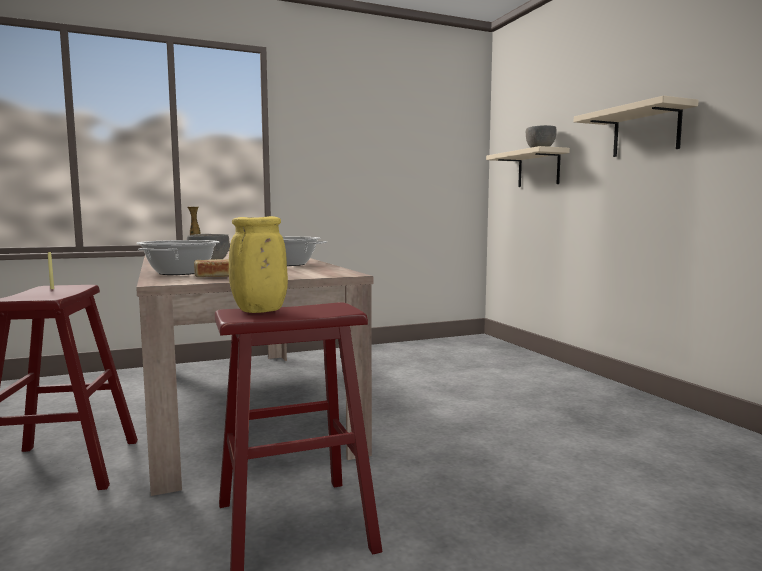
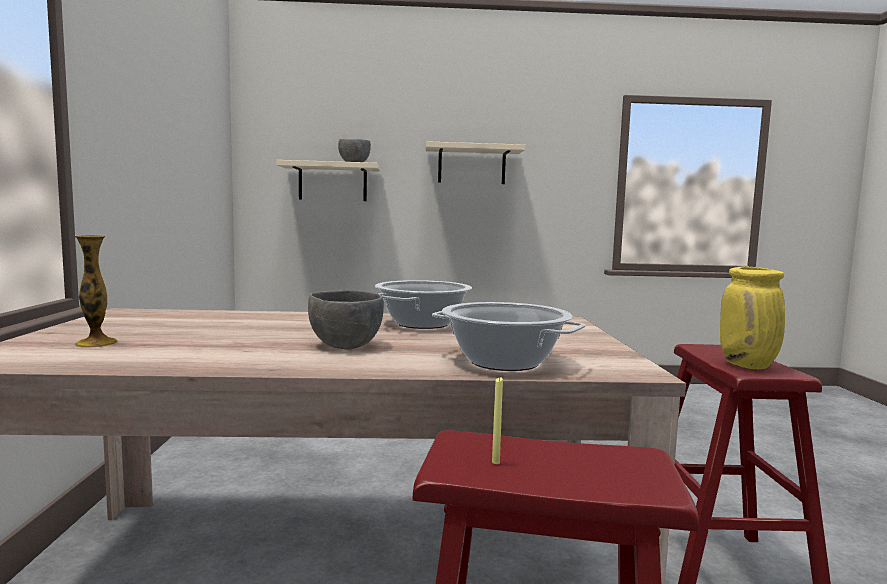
camera: 70 degrees left, 0 degrees up
(215, 277) = (578, 352): bread -> none

